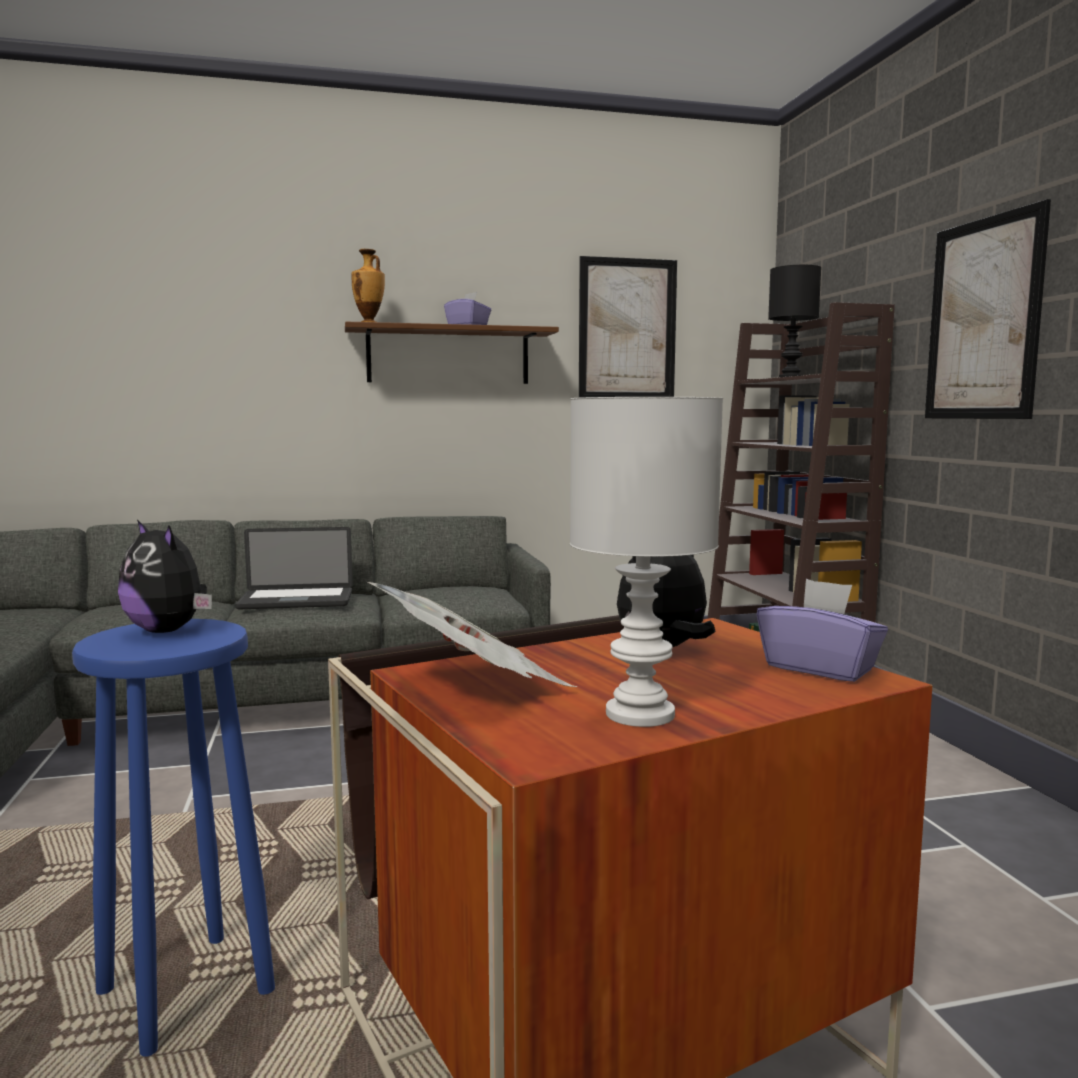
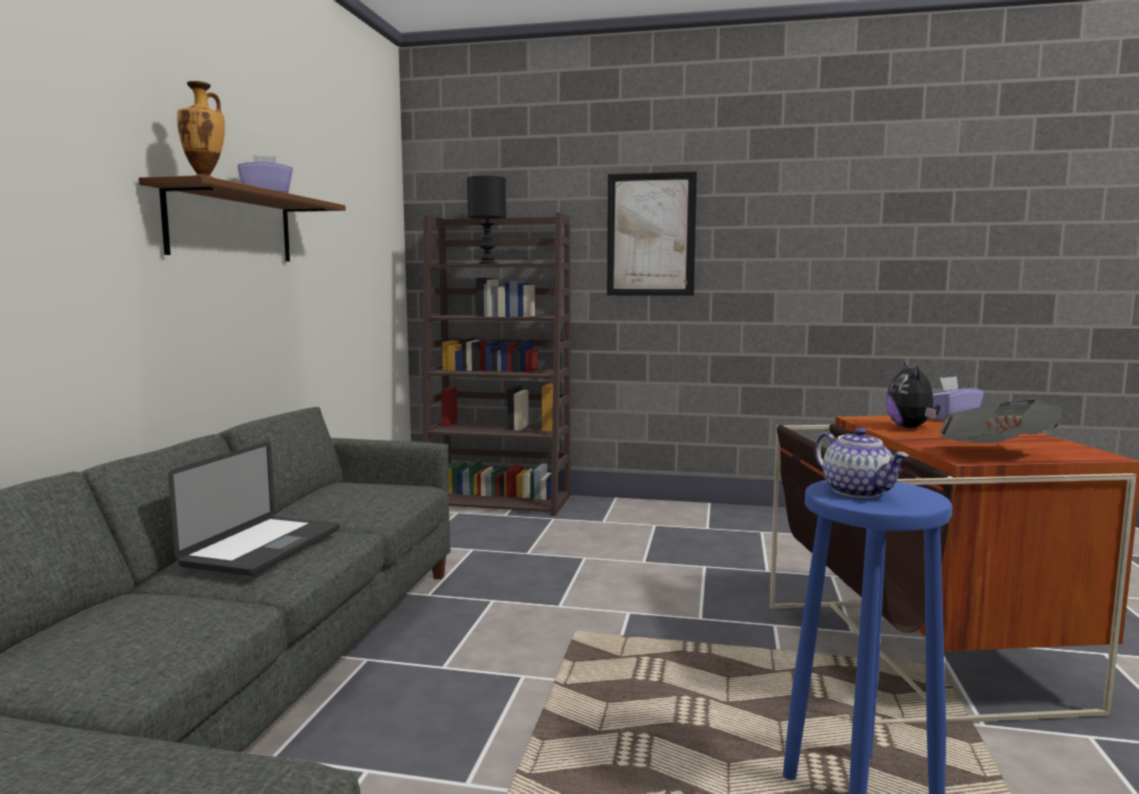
camera: 65 degrees left, 0 degrees up
(169, 630) = (858, 492): plush toy -> teapot
(627, 329) = (341, 211): picture -> none
(637, 714) = (1033, 441): white table lamp -> none

